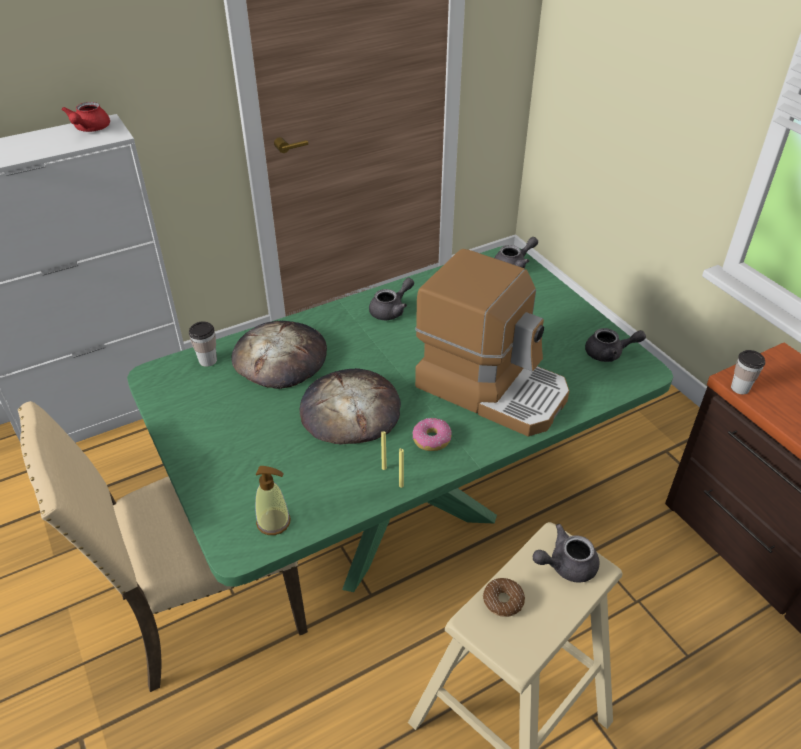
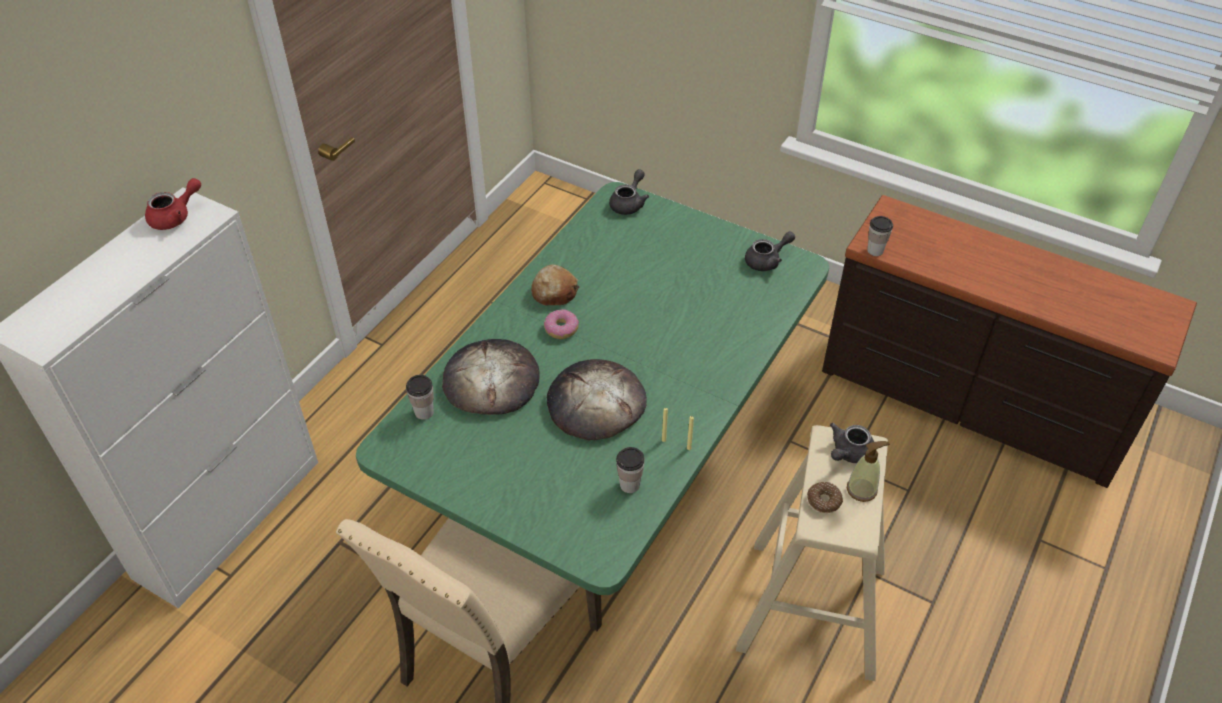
camera: 30 degrees left, 5 degrees up
(89, 129) = (175, 217): red teapot -> red teapot turned 105 degrees counterclockwise
(274, 522) = (612, 525): soap dispenser -> soap dispenser (862, 489)
(320, 493) = (629, 485): none -> cup
(391, 310) = (554, 292): grey teapot -> bread
(431, 439) = (682, 398): donut -> donut (561, 328)
(492, 387) = (697, 331): coffee machine -> none

